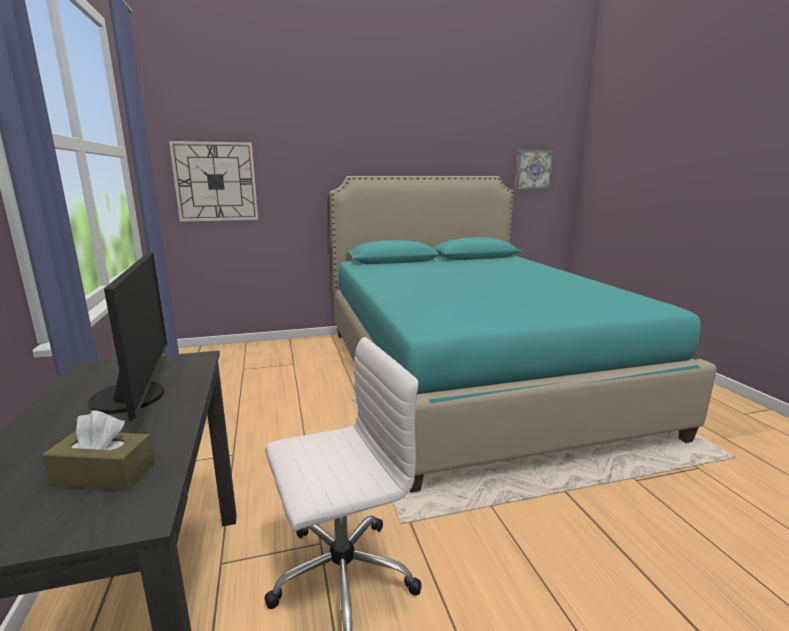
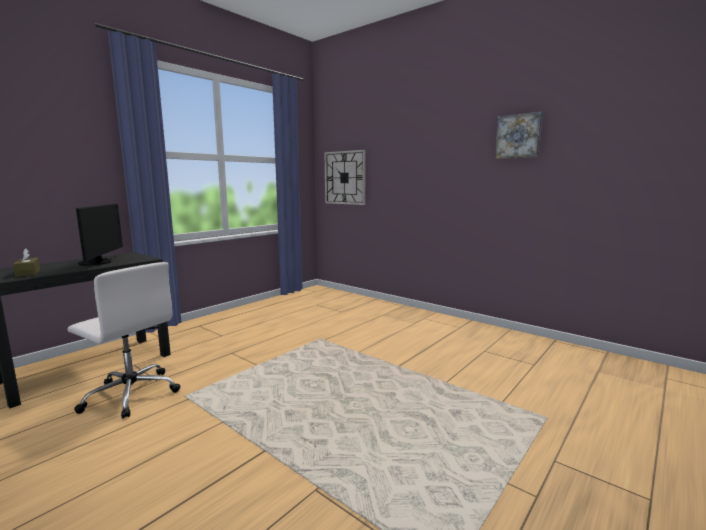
camera: 55 degrees right, 5 degrees down
(137, 396) = (99, 262): monitor -> monitor turned 45 degrees counterclockwise
(470, 376) = (417, 366): turquoise bed -> none
(532, 169) = (645, 160): picture -> picture (518, 136)

